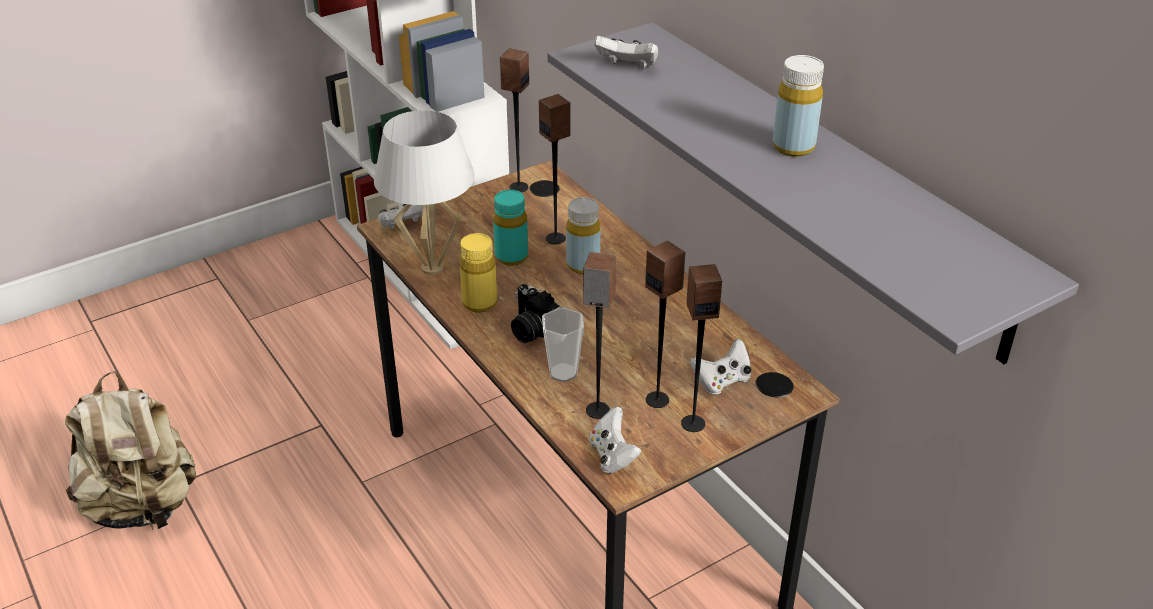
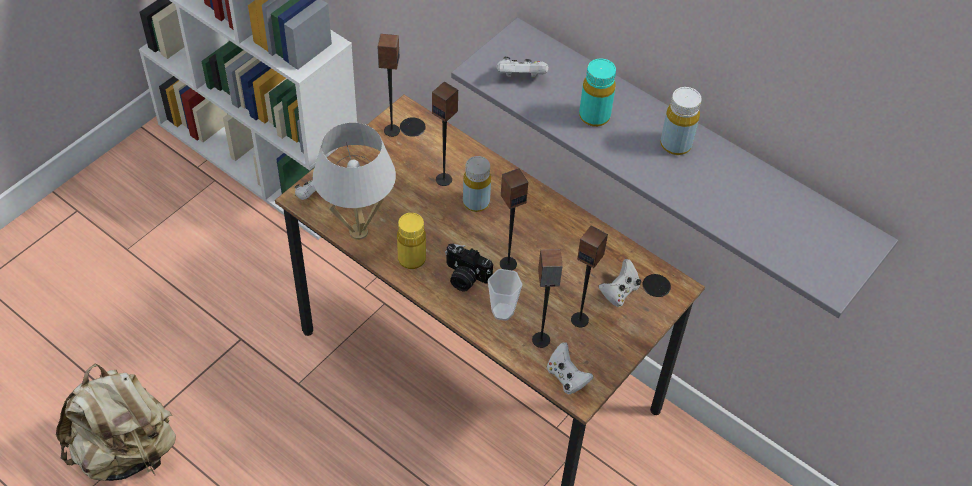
camera: 20 degrees left, 15 degrees up
(511, 257) = (417, 206): turquoise bottle -> turquoise bottle (594, 116)
(693, 423) = (612, 334): speaker -> speaker (508, 263)

